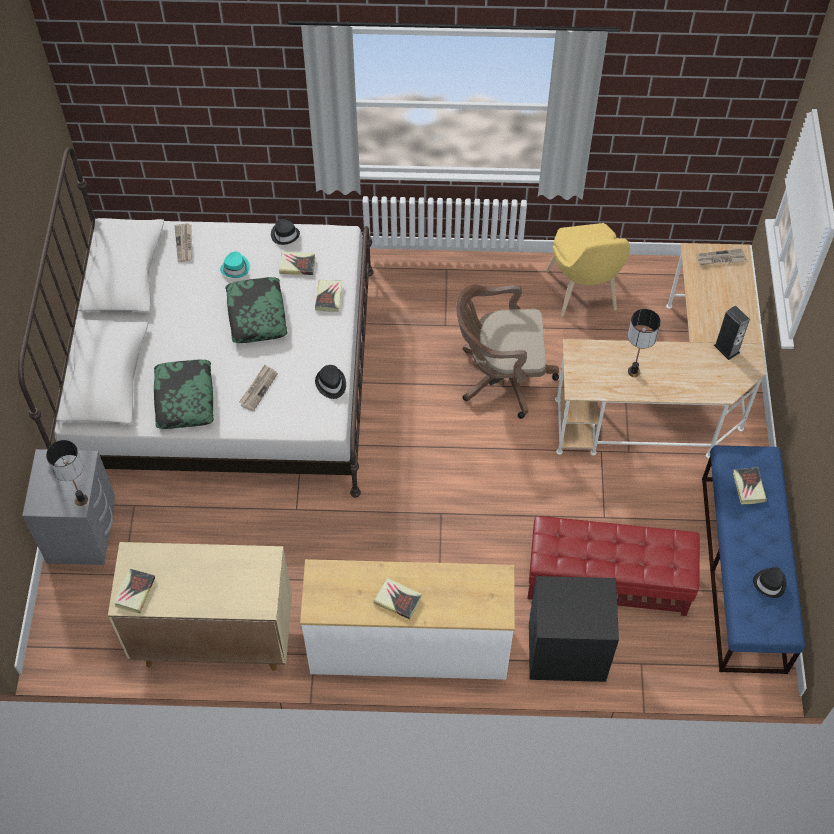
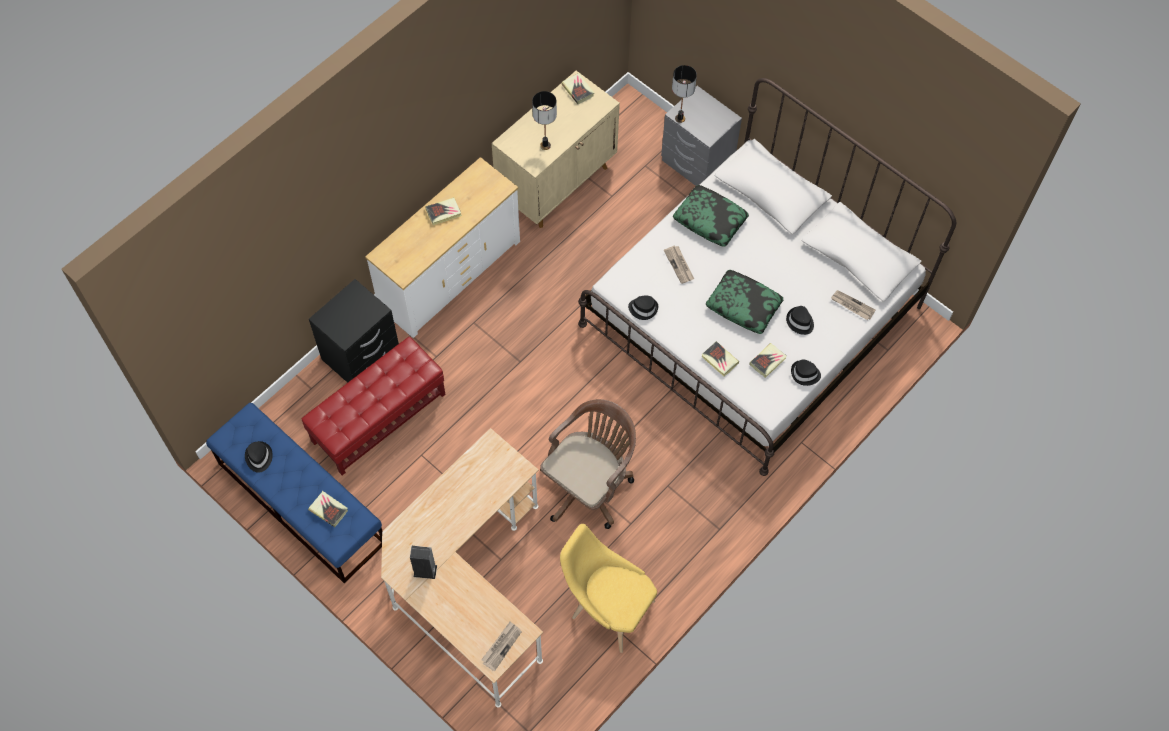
camera: 130 degrees right, 5 degrees up
(236, 268) = (800, 322): turquoise hat -> black hat
(633, 372) = (468, 490): table lamp -> table lamp (545, 145)

